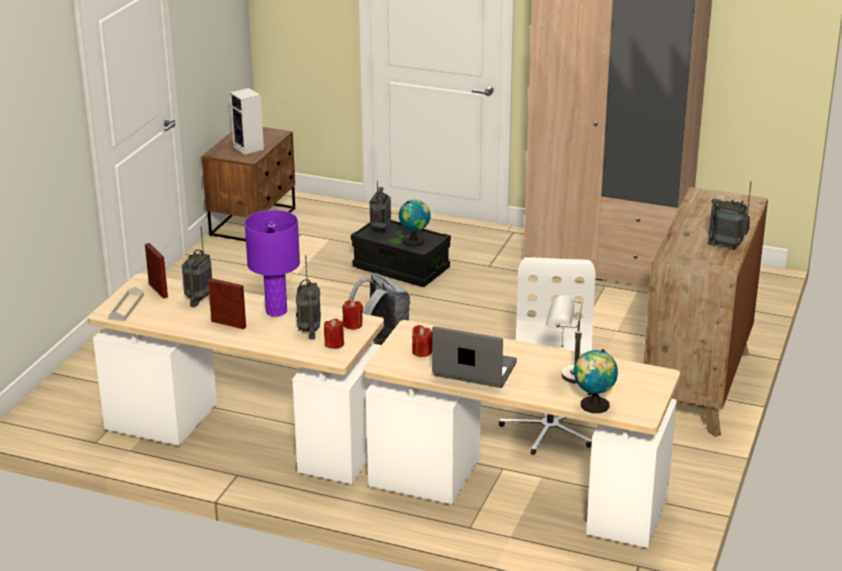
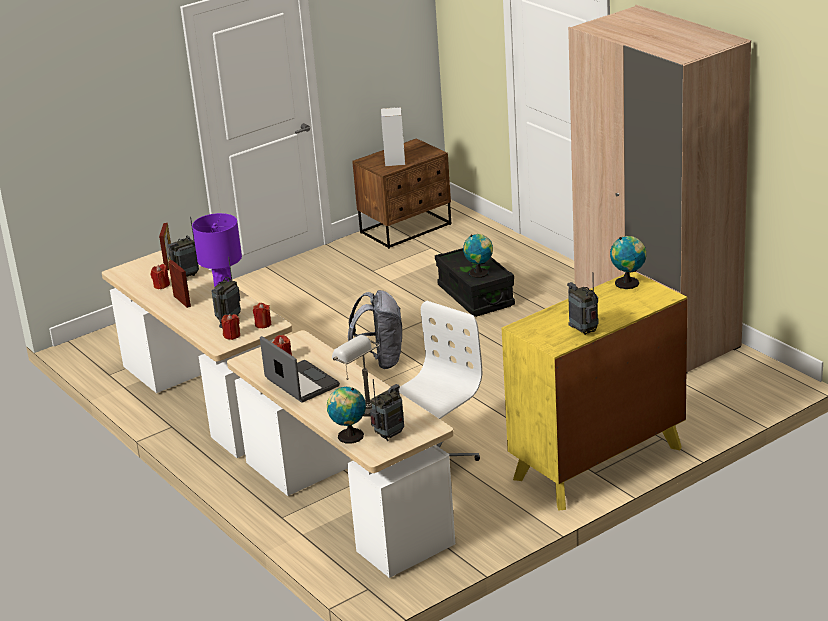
camera: 35 degrees right, 0 degrees up
(126, 307) = (134, 271): grey tray -> none
(181, 314) = (161, 285): none -> red candle
(380, 229) = (464, 256): radio -> radio (390, 436)
(696, 386) = (598, 463): brown dresser -> yellow dresser
(703, 198) = (629, 283): none -> globe

